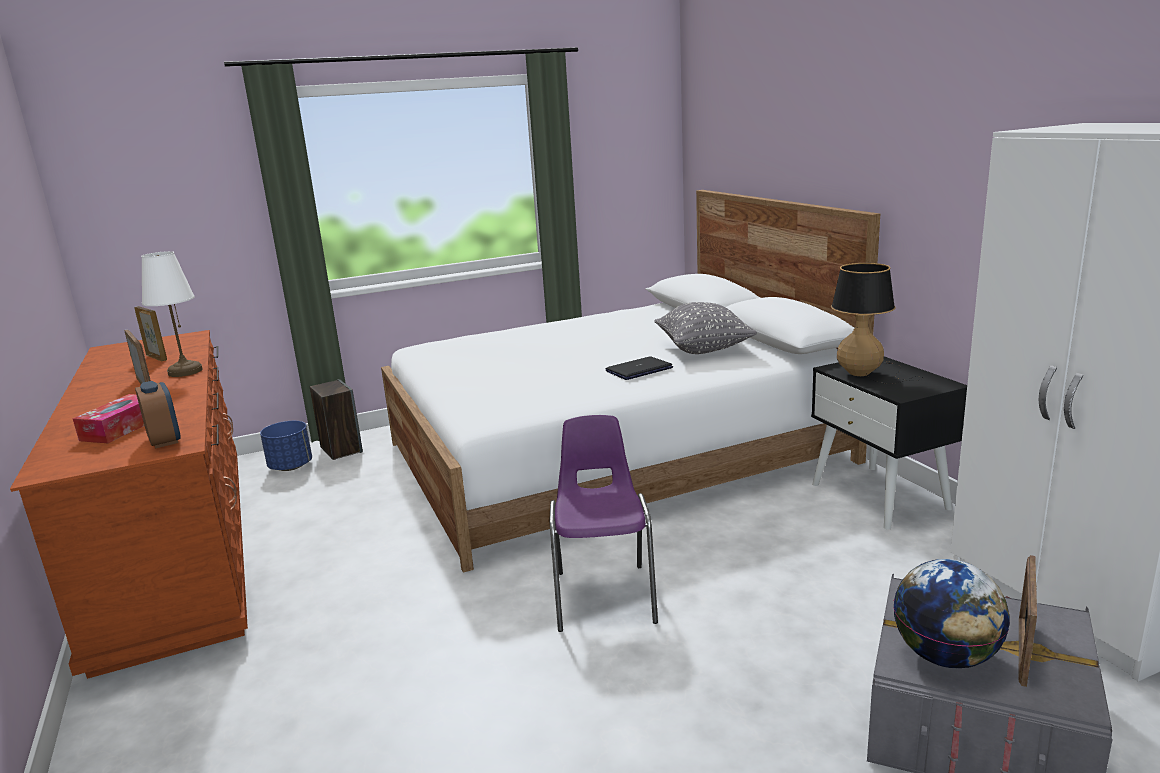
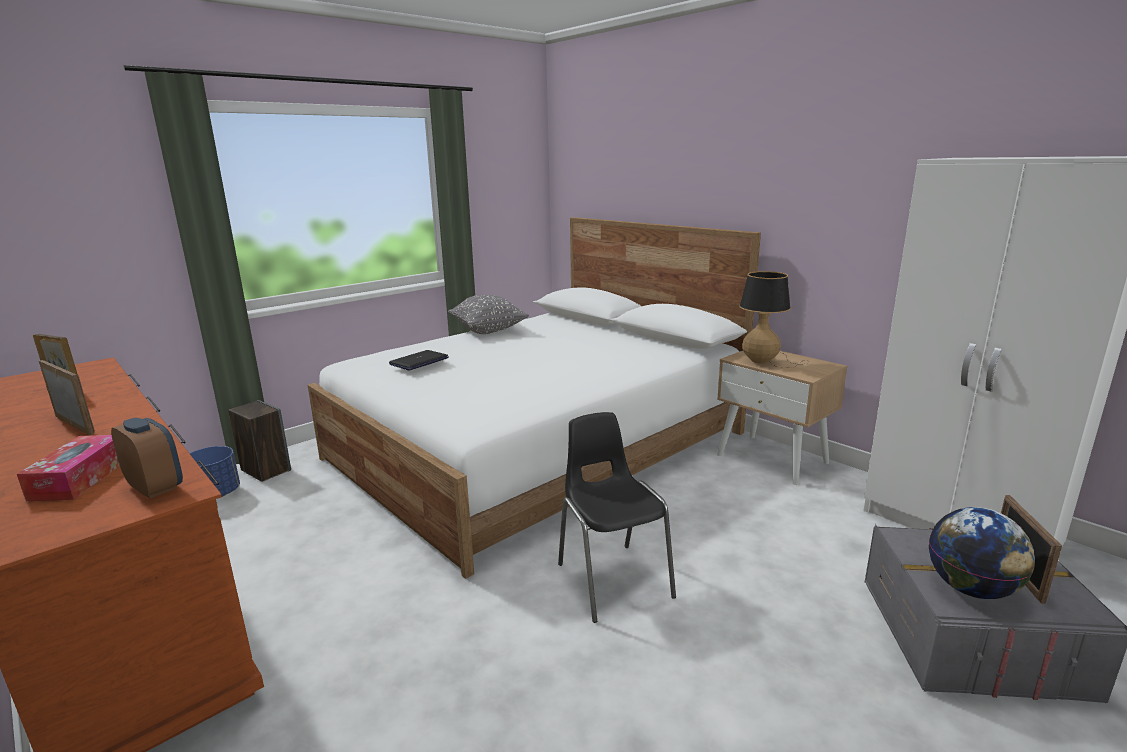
camera: 20 degrees left, 0 degrees up
(185, 372) = (119, 404): white table lamp -> none
(604, 595) = (612, 579): purple chair -> black chair
(639, 370) = (582, 370): laptop -> laptop (419, 361)
(703, 349) = (620, 349): grey pillow -> grey pillow (488, 331)
(880, 496) = (773, 458): black nightstand -> beige nightstand

